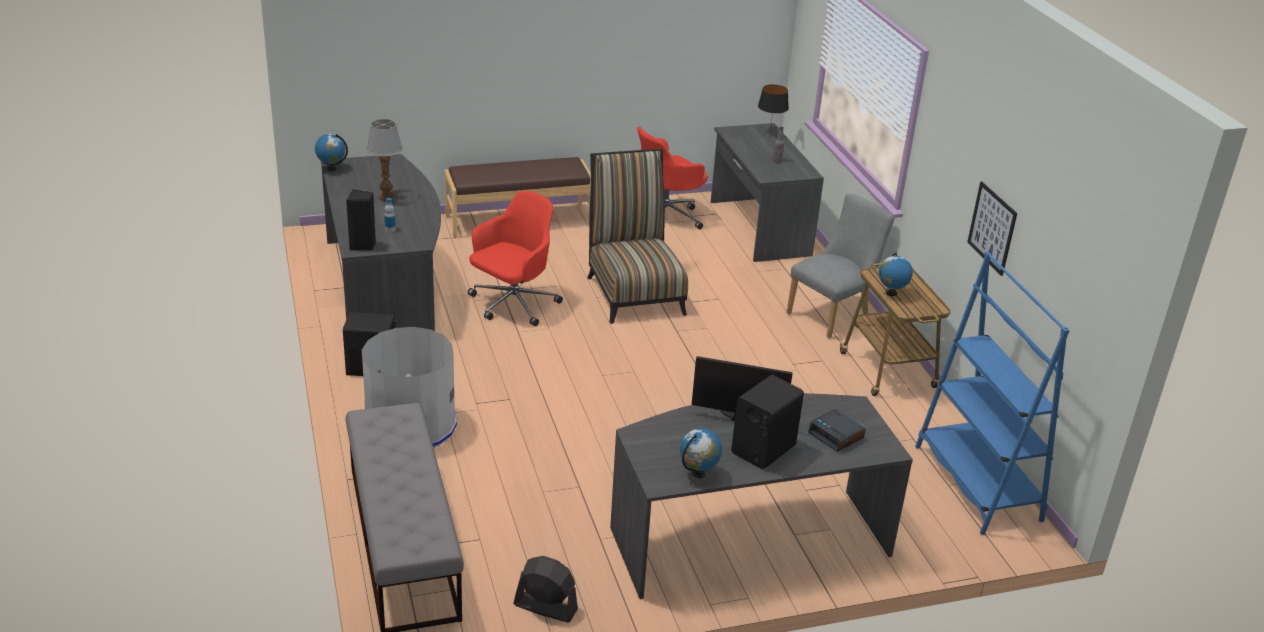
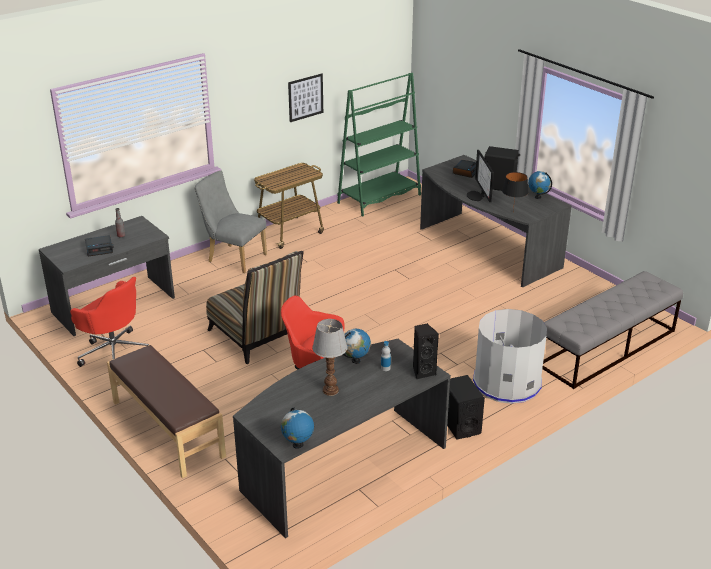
camera: 110 degrees left, 0 degrees up
(545, 607) = (599, 291): black fan -> none
(634, 291) = (257, 338): chair -> chair turned 90 degrees counterclockwise
(753, 147) = (99, 248): none -> alarm clock
(770, 133) = (63, 247): black table lamp -> black table lamp (513, 212)
(891, 293) = (295, 179): globe -> globe (356, 361)
(977, 483) = (379, 199): blue bookcase -> green bookcase

